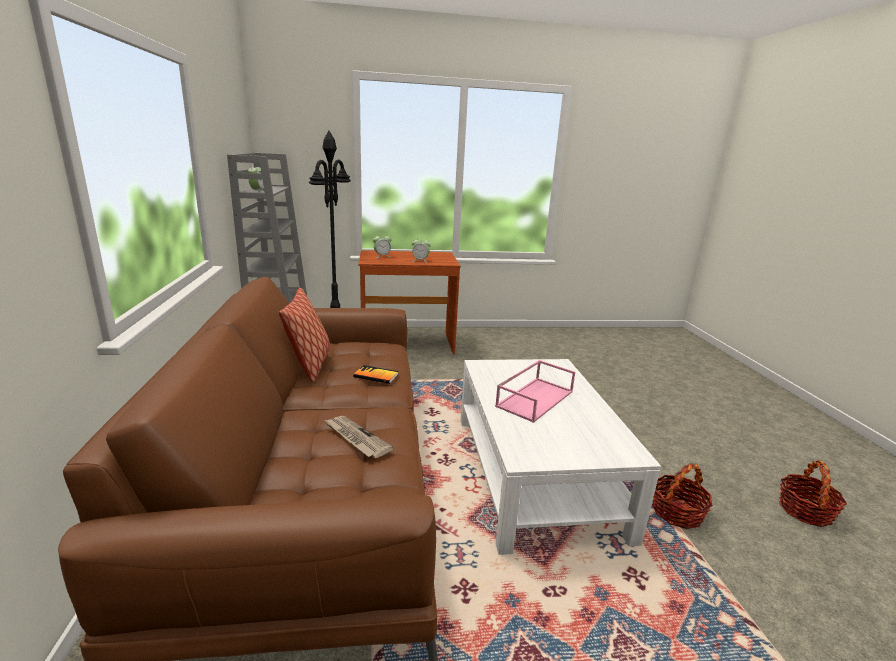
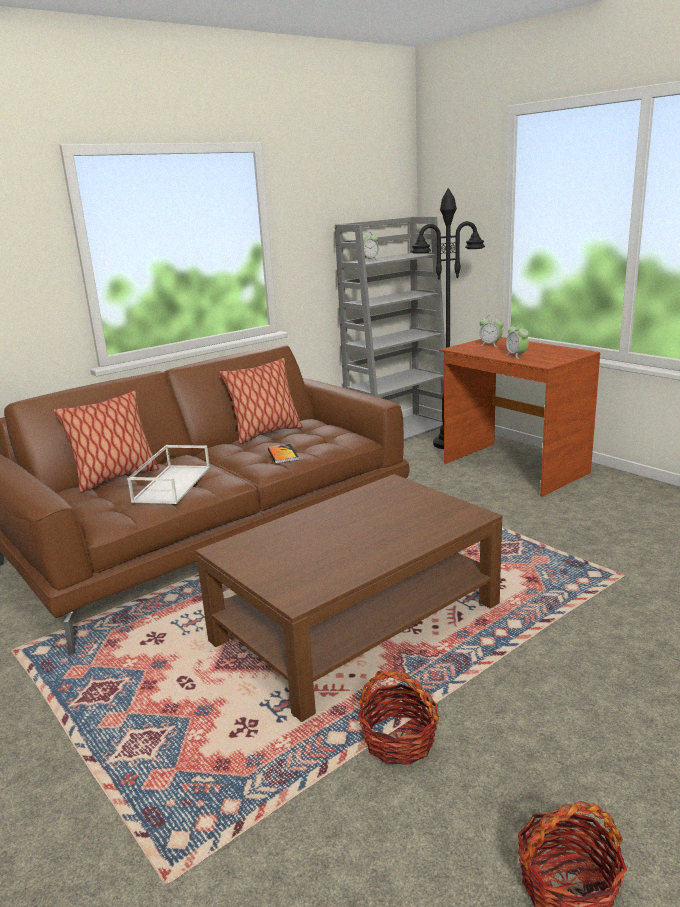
camera: 60 degrees right, 0 degrees up
(277, 465) = (115, 478): none -> pillow
(356, 438) = (172, 484): newspaper -> white tray
(534, 398) = (355, 525): pink tray -> none
(534, 472) = (358, 621): white coffee table -> brown coffee table

